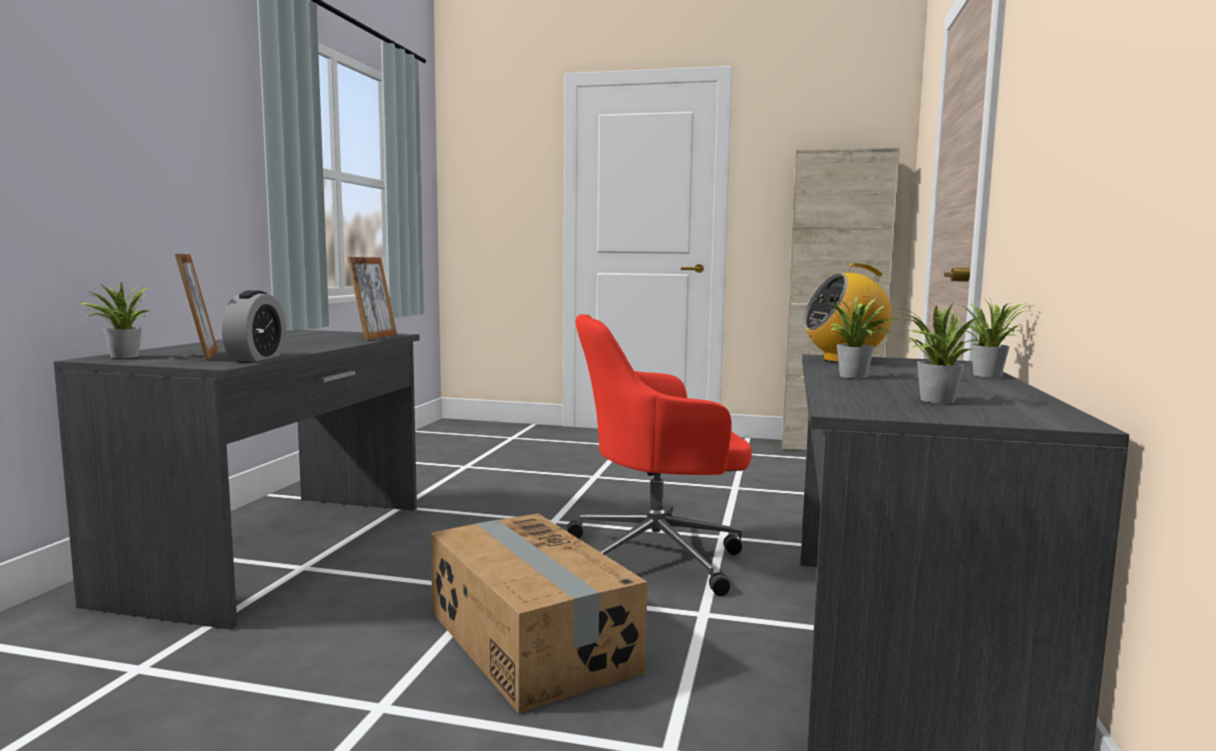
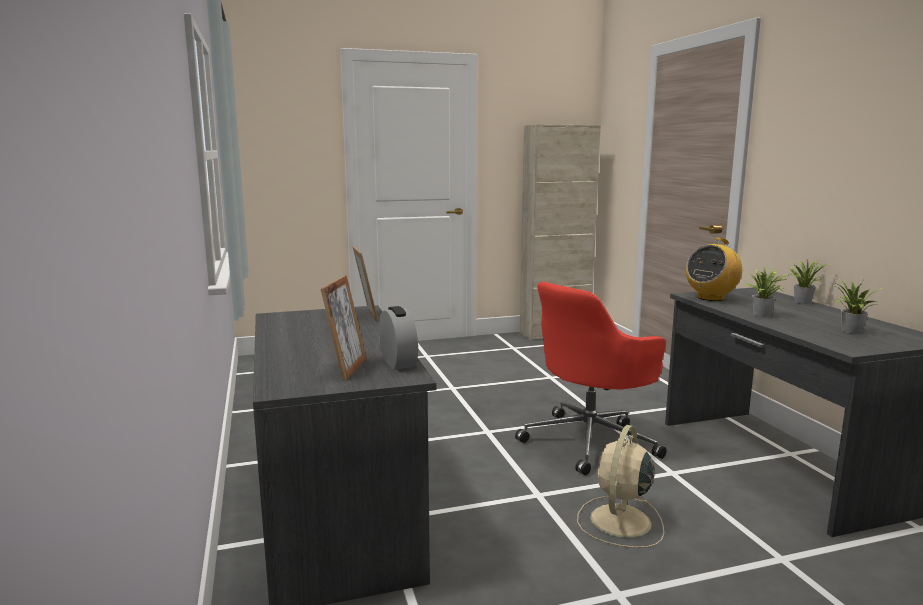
camera: 30 degrees left, 5 degrees up
(121, 356) = (286, 383): potted plant -> none
(201, 356) = (346, 368): picture frame -> picture frame turned 60 degrees clockwise
(529, 641) = (619, 522): cardboard box -> beige fan

